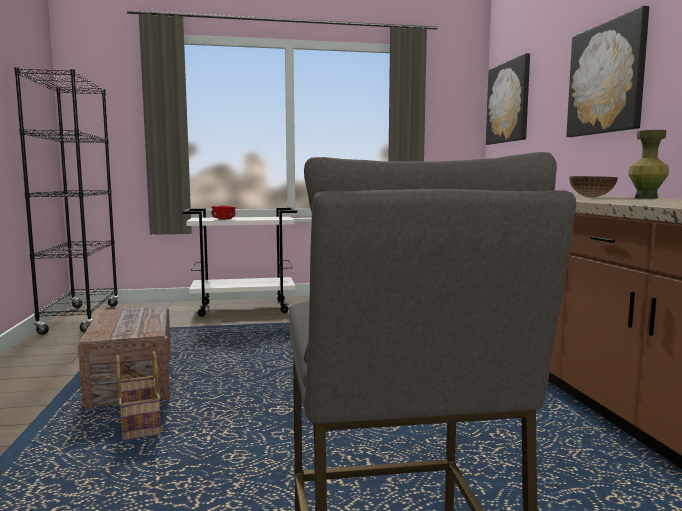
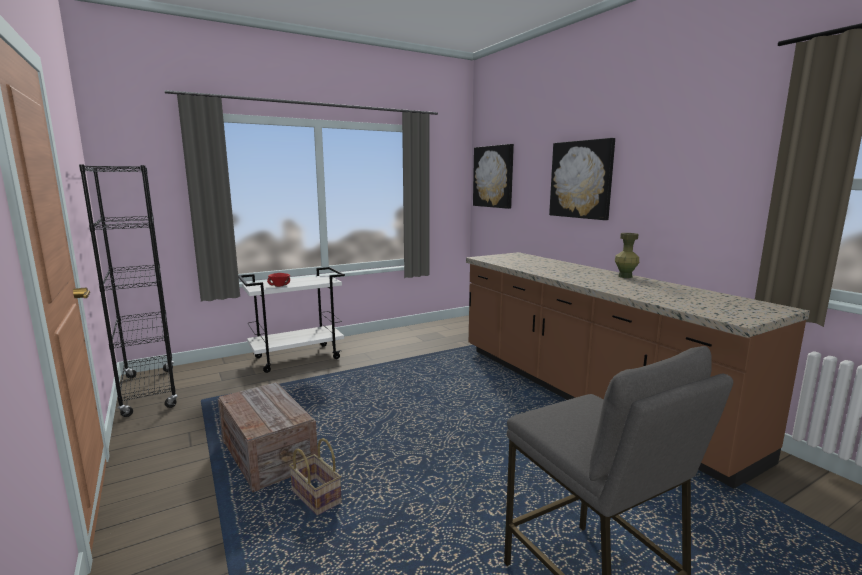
camera: 20 degrees left, 5 degrees up
(592, 197) = (591, 275): bowl -> none

